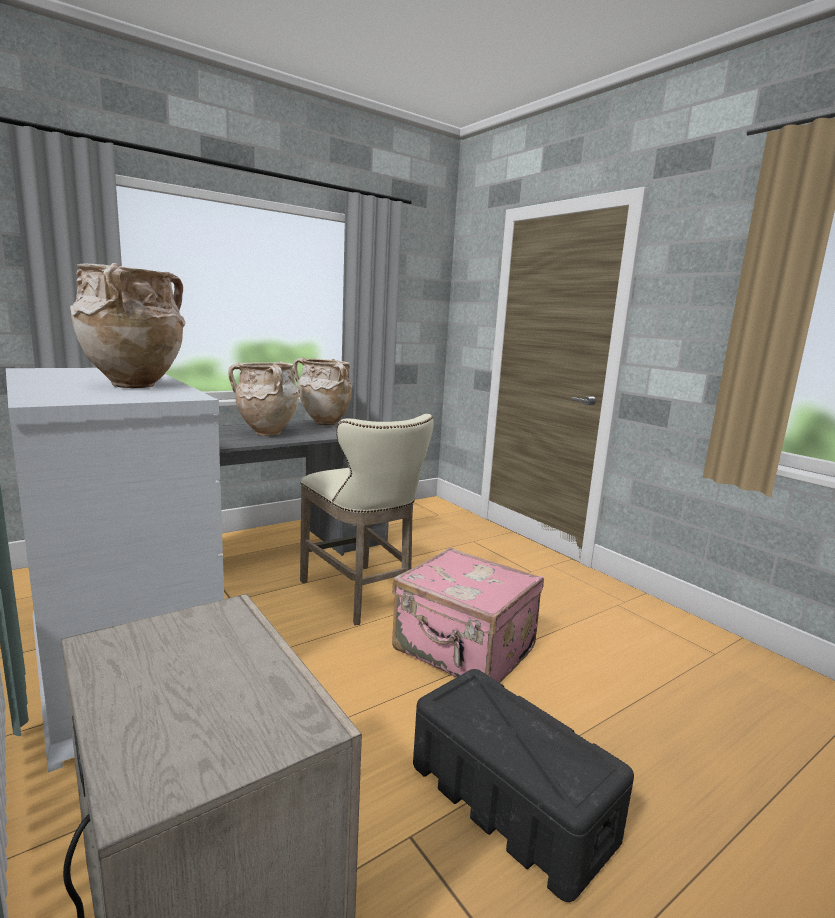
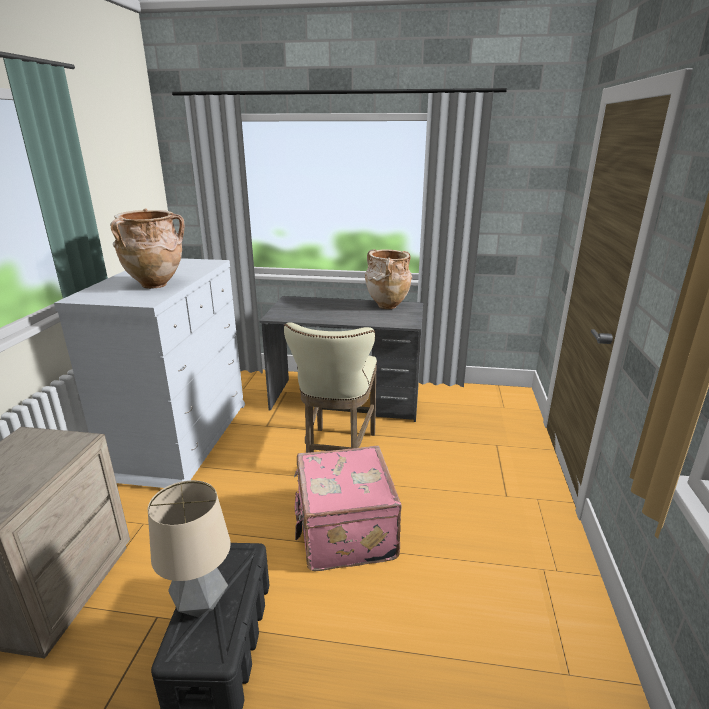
camera: 45 degrees right, 10 degrees up
(267, 434) = (323, 312): beige vase -> none
(515, 744) = (200, 604): none -> table lamp

